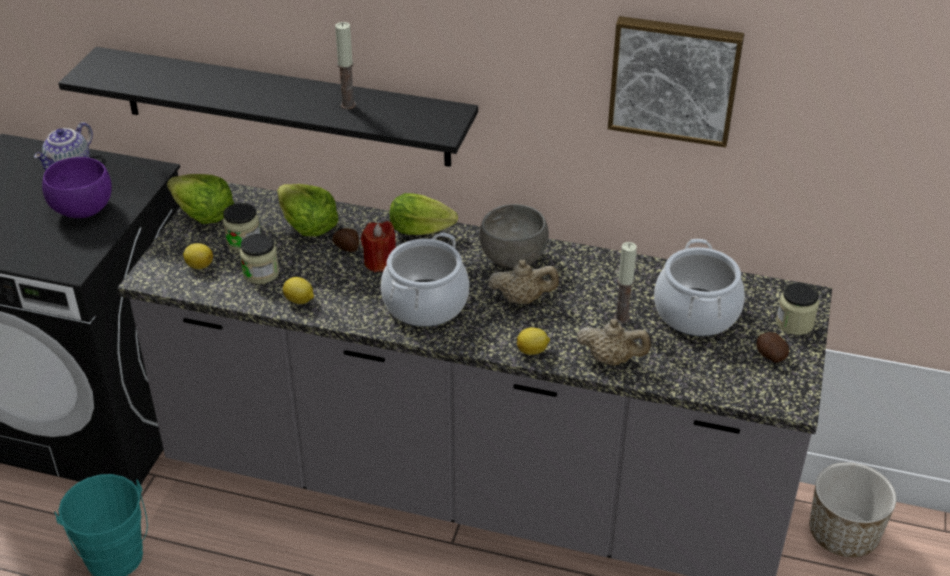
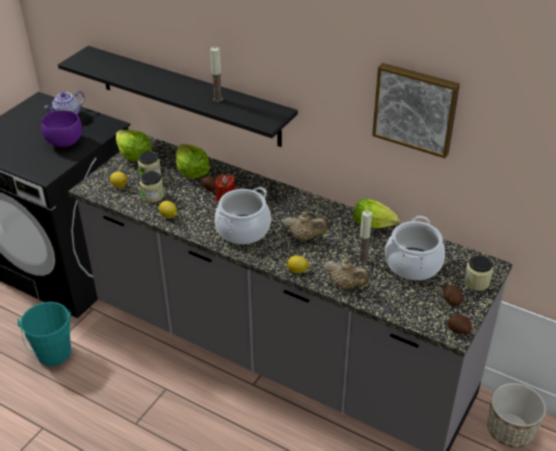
camera: 15 degrees right, 0 degrees up
(424, 231) = (260, 185): lettuce -> lettuce (375, 225)
(513, 258) = (309, 210): grey bowl -> none
(796, 396) = (458, 330): none -> potato

